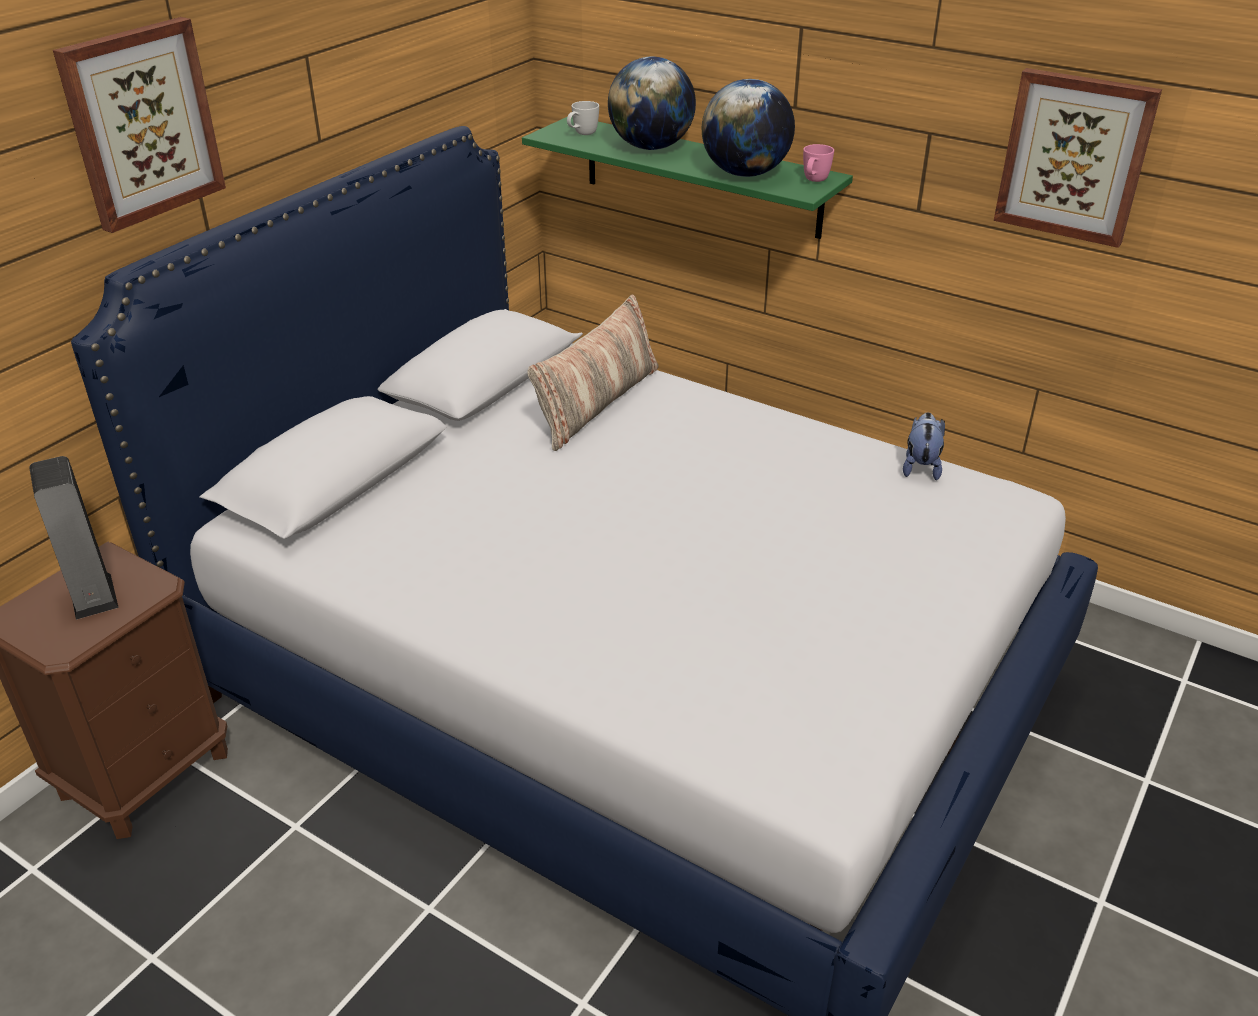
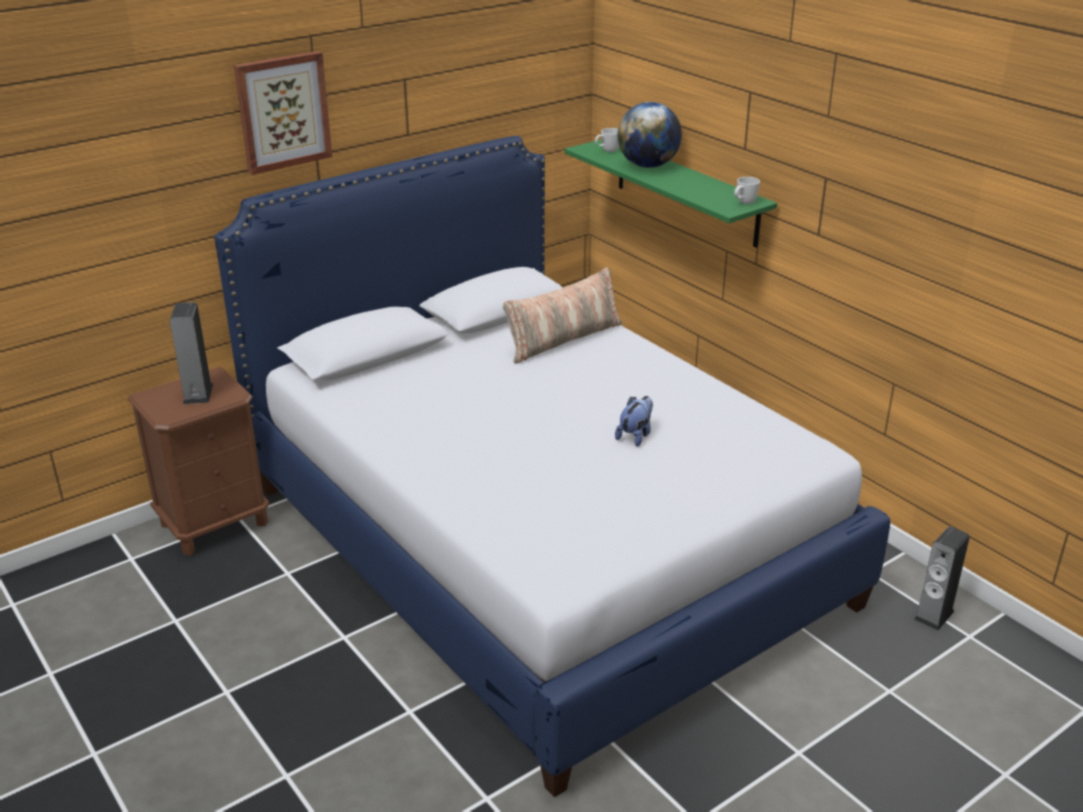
camera: 20 degrees right, 5 degrees down
(745, 174) = (698, 192): globe -> none
(814, 181) = (743, 203): pink mug -> white mug
(921, 466) = (765, 419): plush toy -> plush toy (635, 436)
(1074, 156) = (912, 207): picture -> none
(1131, 663) = (934, 615): none -> speaker

